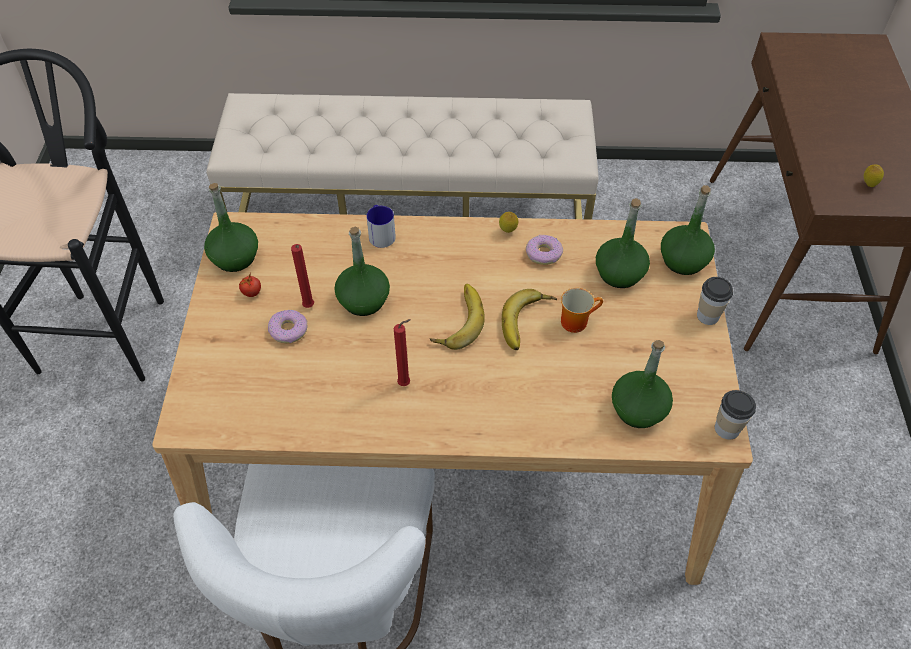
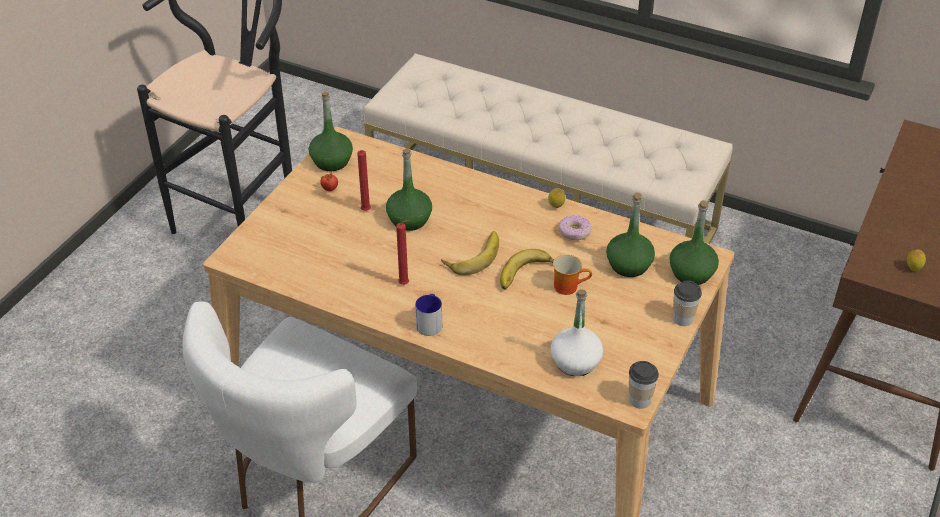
camera: 25 degrees right, 10 degrees down
(288, 330) = (341, 222): donut -> none
(381, 234) = (452, 178): mug -> mug (430, 322)
(638, 409) = (575, 362): green bottle -> white bottle

